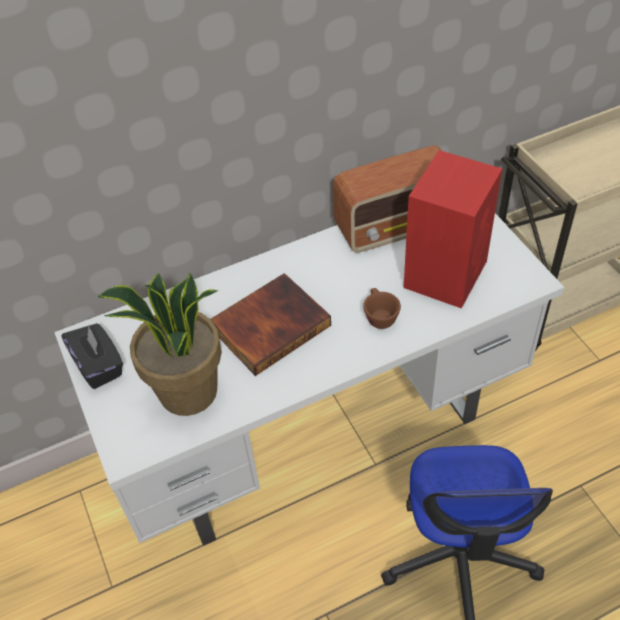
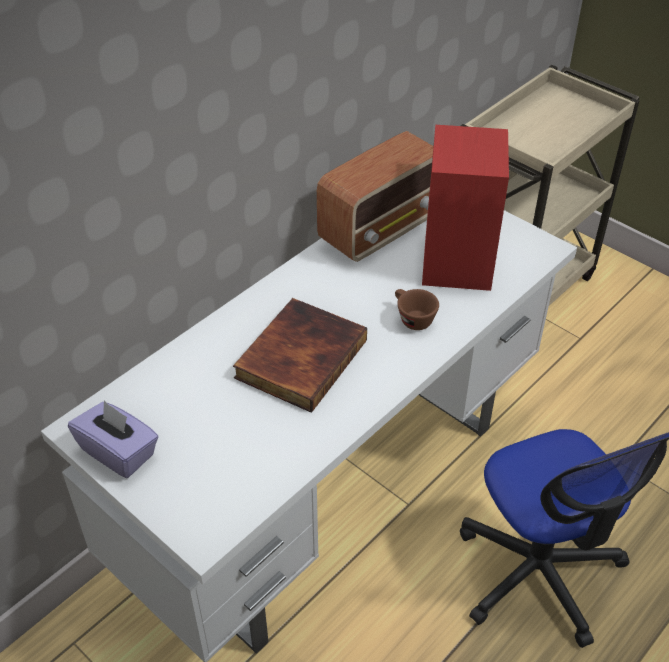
camera: 25 degrees left, 5 degrees down
(99, 366) = (119, 452): black tissue box -> purple tissue box
(188, 393) = (243, 451): potted plant -> none

